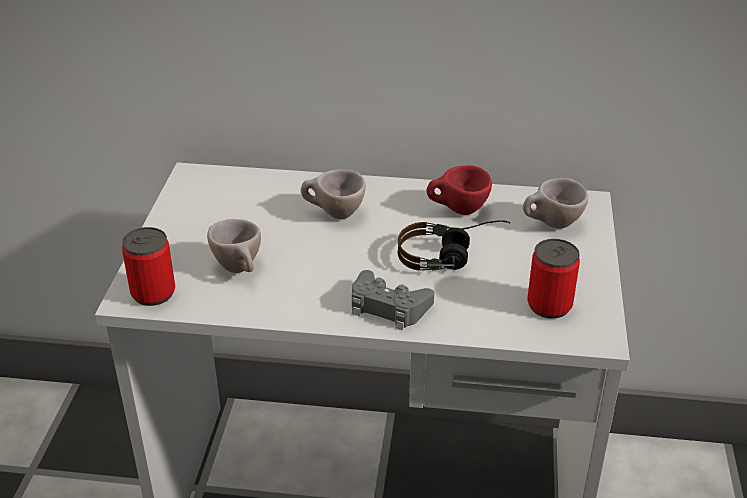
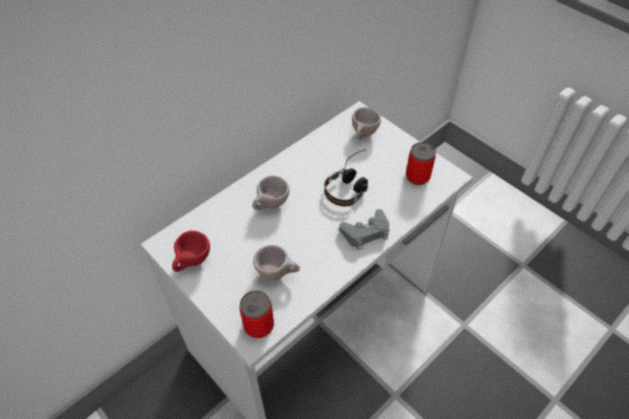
camera: 50 degrees left, 15 degrees up
(457, 211) = (319, 159): red cup -> red cup (192, 263)

